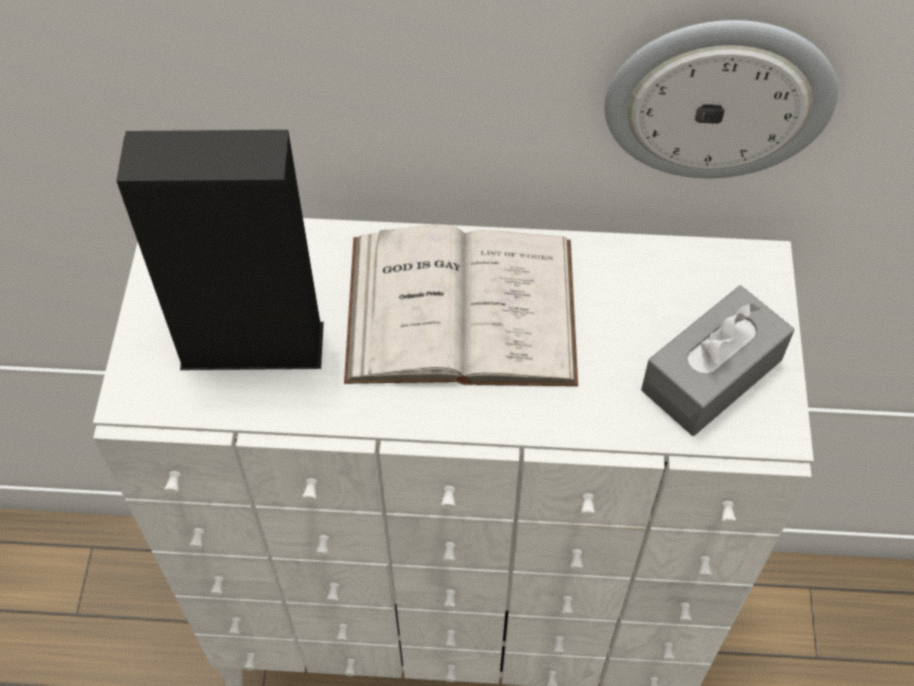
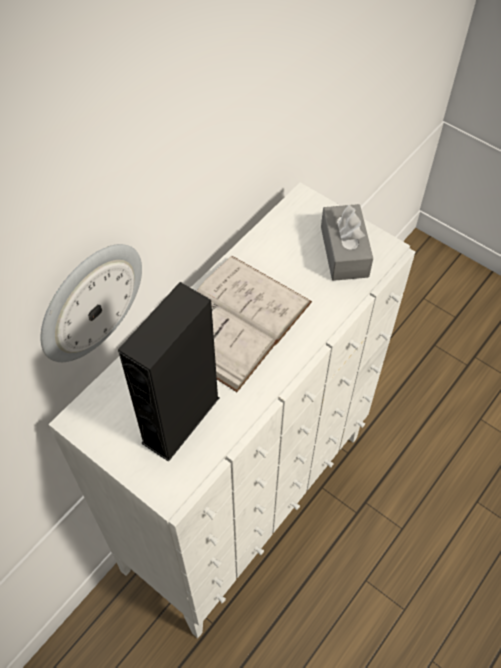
camera: 55 degrees left, 0 degrees up
(718, 98) = (259, 137): wall clock -> wall clock (89, 301)

